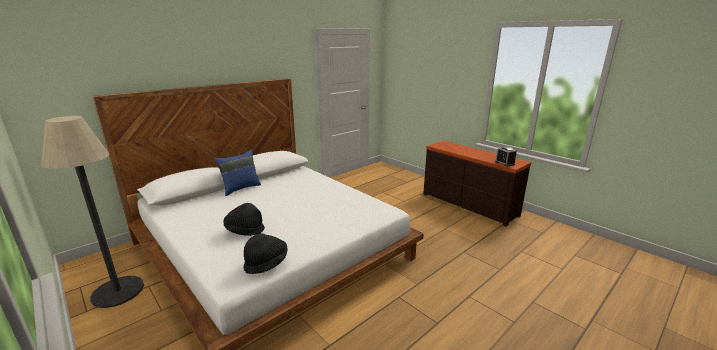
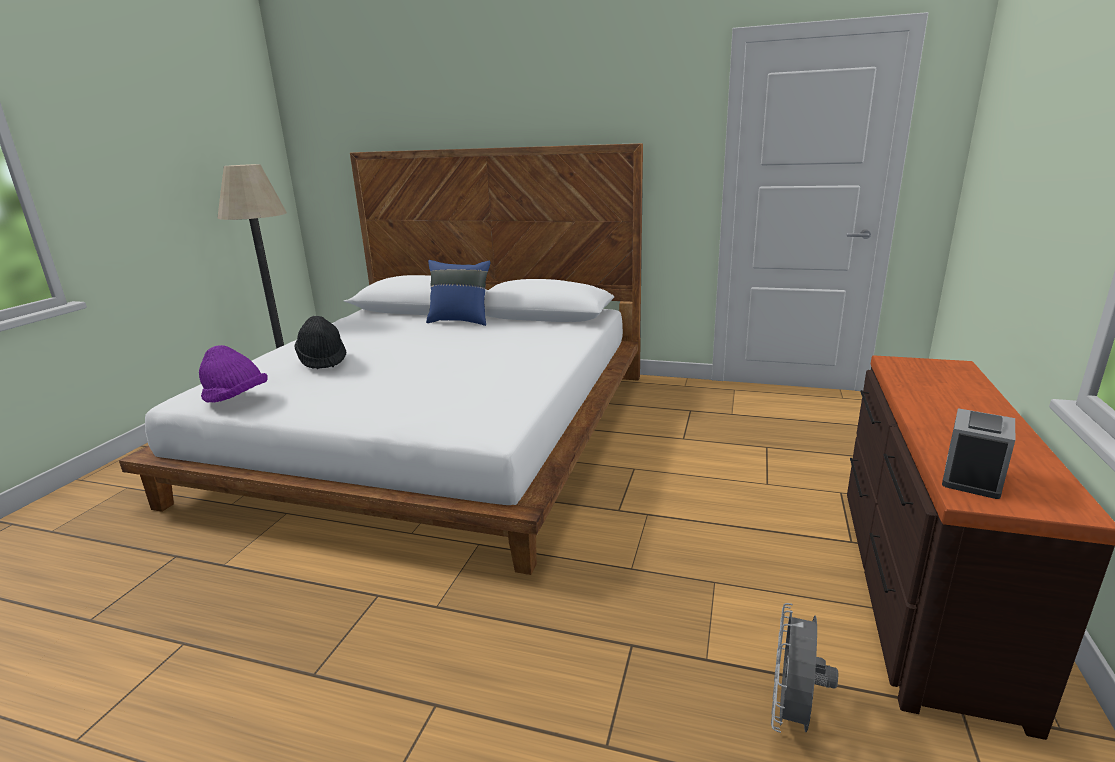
camera: 60 degrees right, 0 degrees up
(266, 263) = (236, 398): black hat -> purple hat
(501, 239) = (792, 714): none -> grey fan

